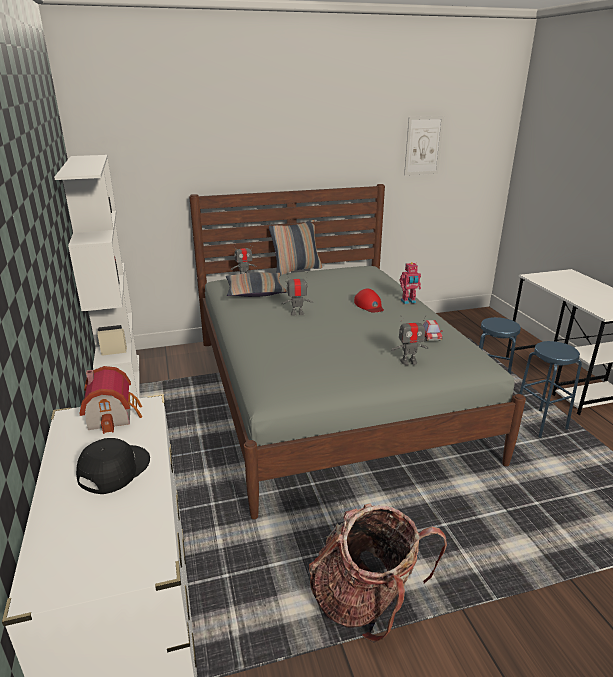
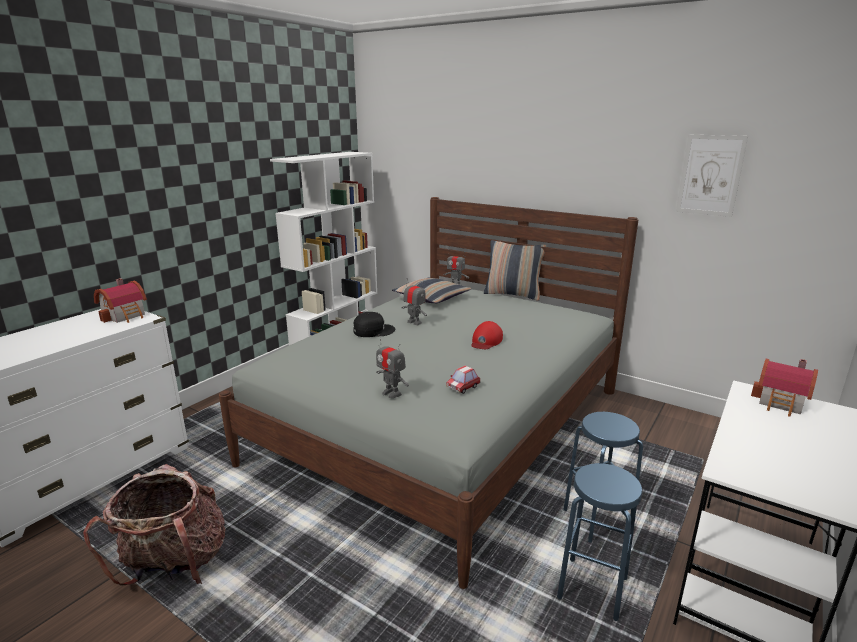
camera: 50 degrees right, 5 degrees down
(113, 469) = (59, 336): black cap -> black cap (373, 330)
(408, 302) = (534, 354): toy robot -> none
(553, 277) = (782, 403): none -> toy house

